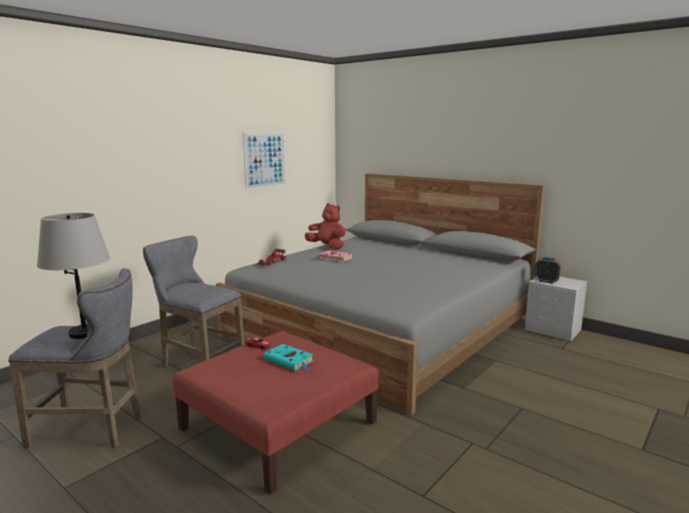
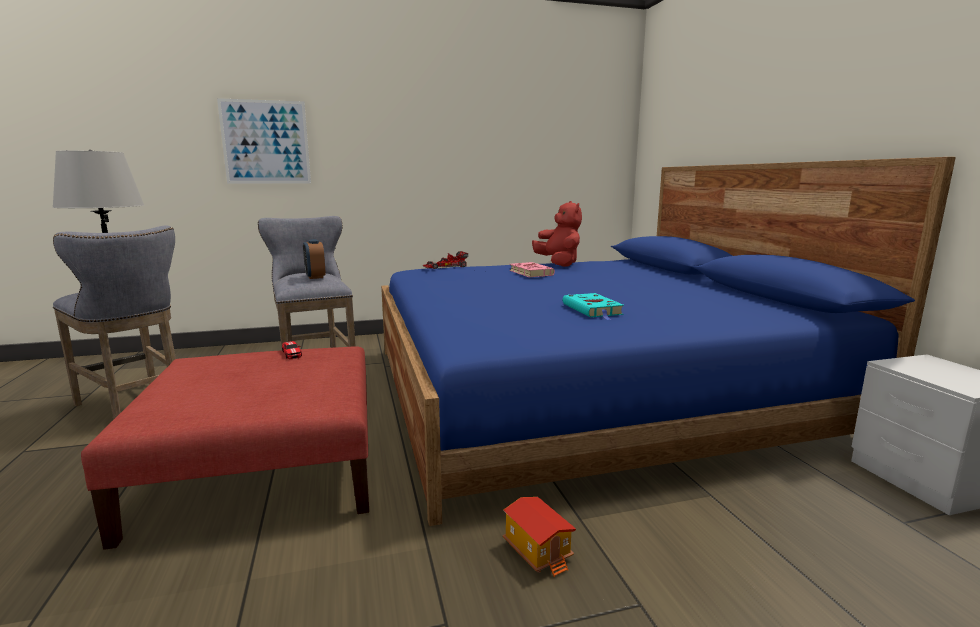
camera: 35 degrees right, 0 degrees up
(265, 160) = (509, 143): picture -> picture (266, 142)
(289, 360) = (278, 378): turquoise book -> turquoise book (593, 310)
(382, 327) = (587, 390): grey bed -> blue bed
(467, 406) = (538, 551): none -> toy house
(546, 281) = (914, 368): alarm clock -> alarm clock (315, 276)

